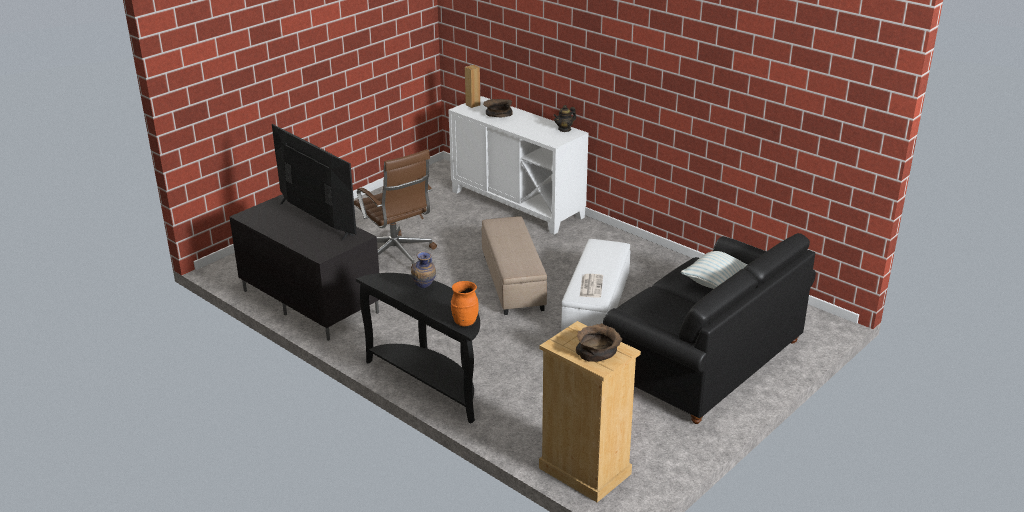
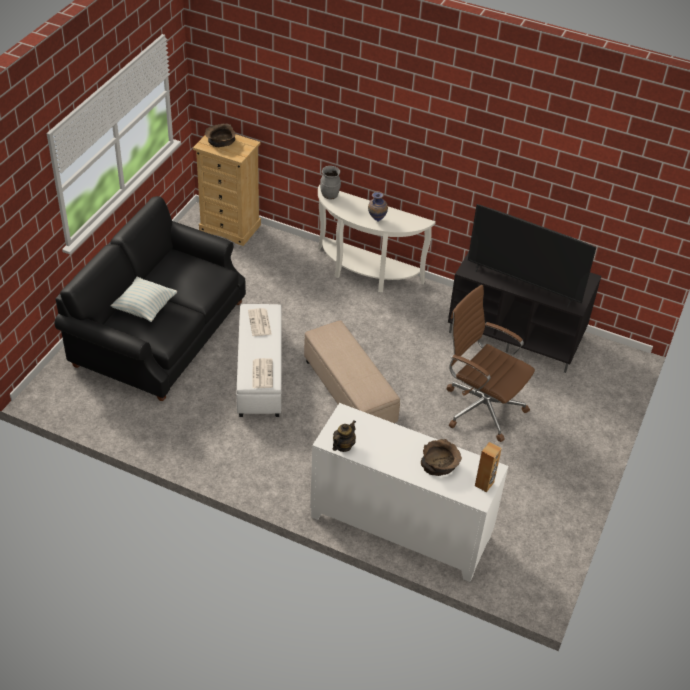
camera: 160 degrees right, 15 degrees up
(431, 383) = (365, 273): black console table -> white console table
(464, 322) = (330, 196): orange vase -> grey vase
(602, 249) = (262, 373): none -> newspaper

